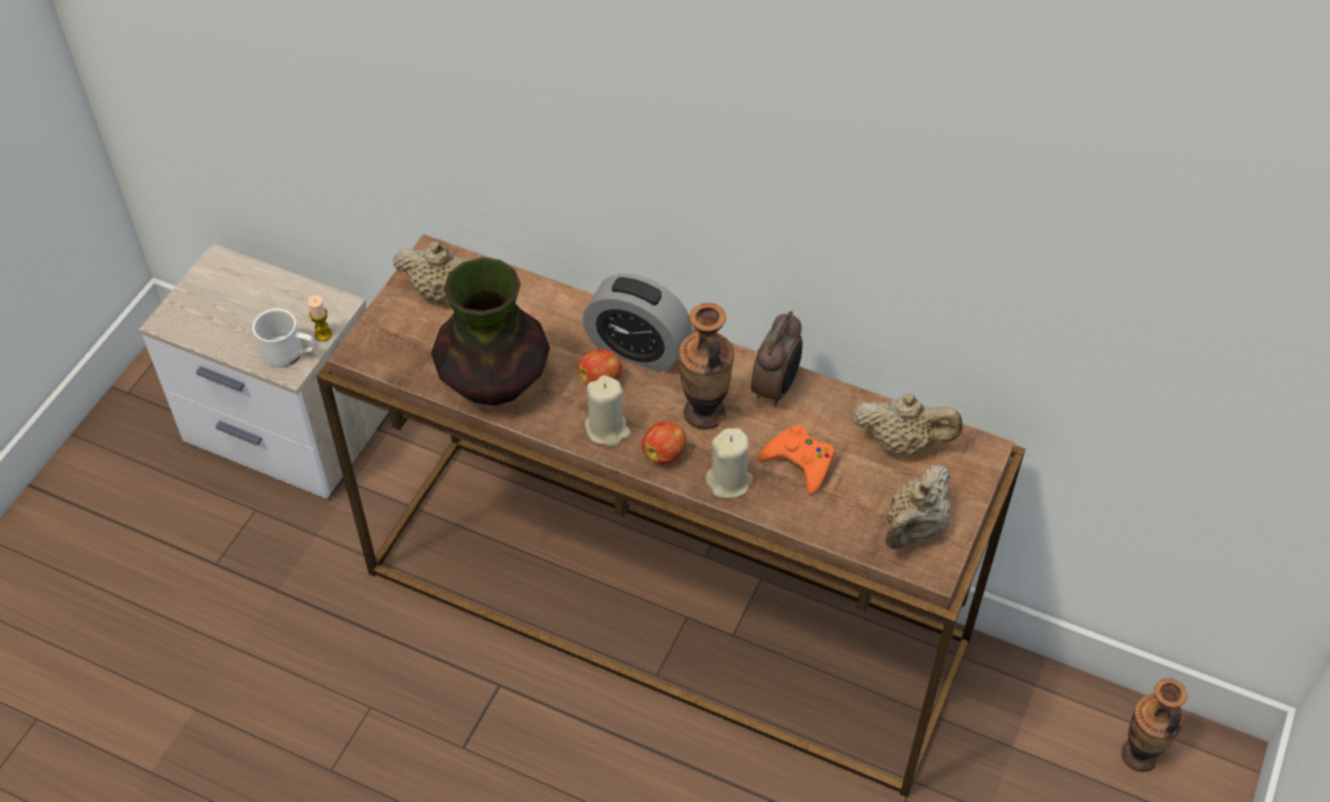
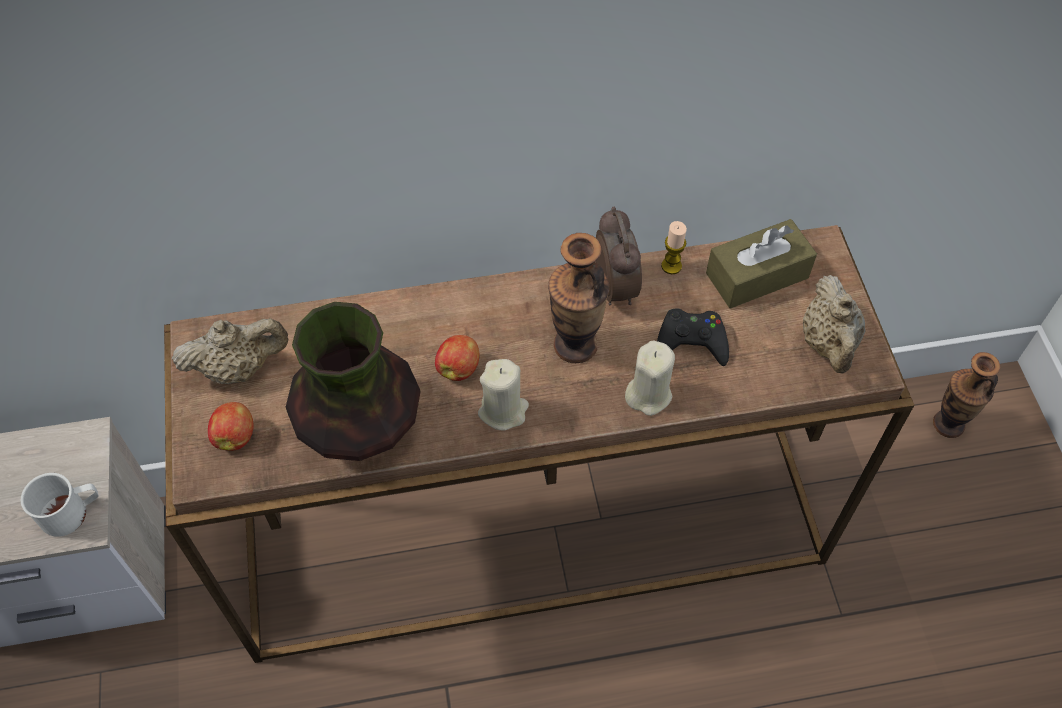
camera: 35 degrees left, 5 degrees up
(323, 334) = (93, 474): candle -> candle (671, 266)
(637, 349) = (468, 319): alarm clock -> none
(664, 453) = (572, 403): apple -> apple (235, 436)
(799, 462) = (691, 342): orange game controller -> black game controller
(903, 443) = (757, 275): beige teapot -> brown tissue box

